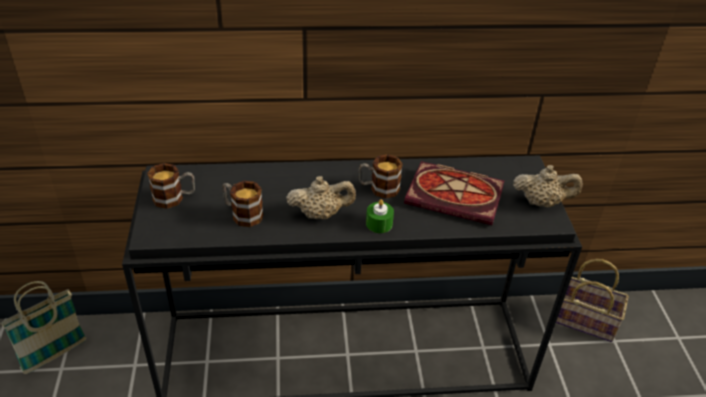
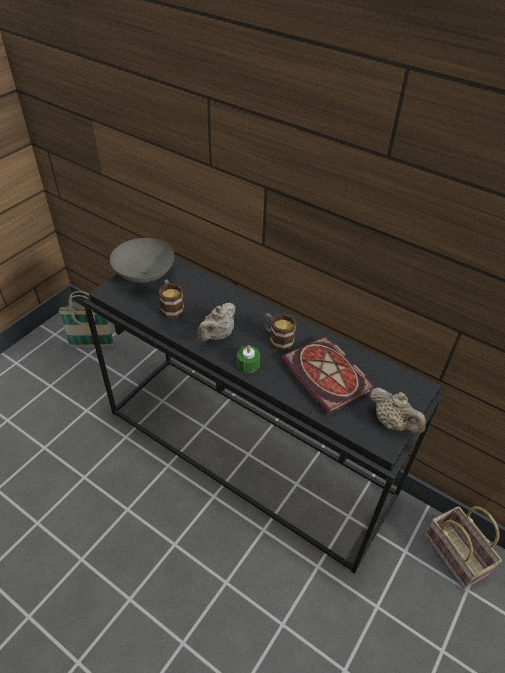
camera: 40 degrees right, 5 degrees up
(174, 198) = (146, 275): mug -> grey bowl
(321, 214) = (218, 335): beige teapot -> beige teapot turned 90 degrees clockwise

